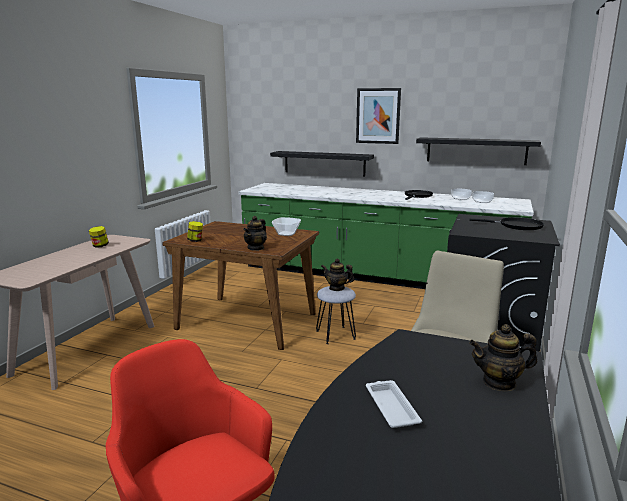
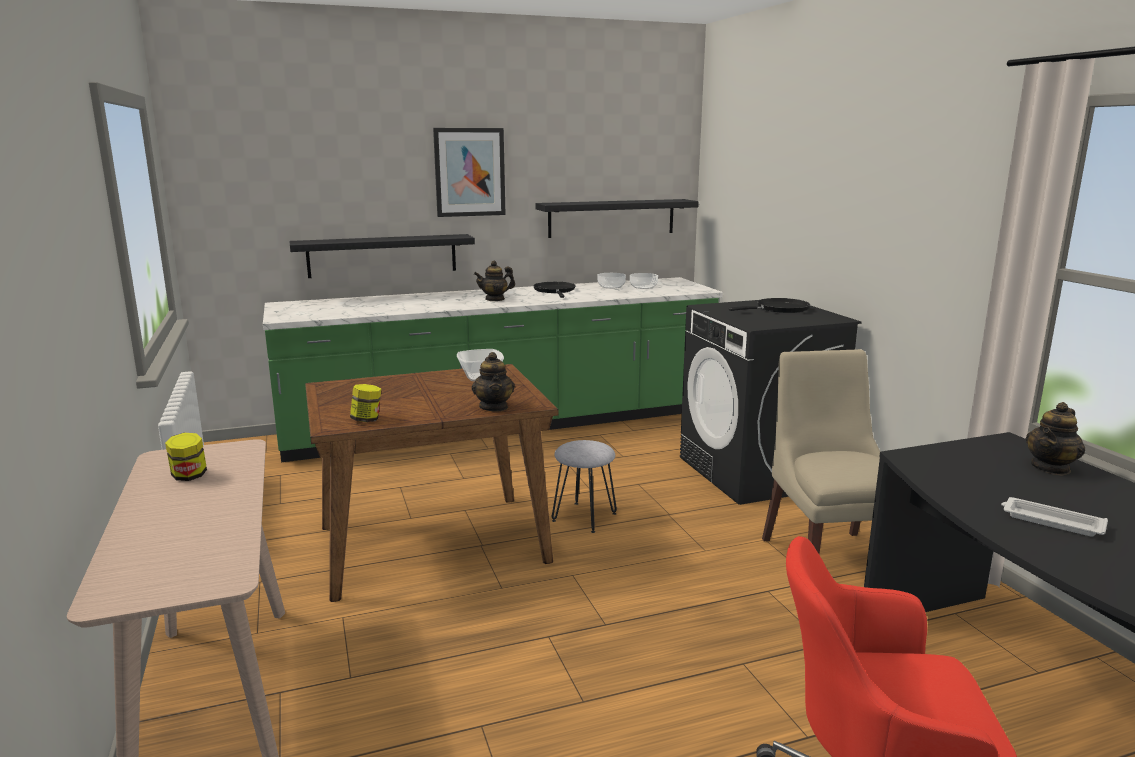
camera: 40 degrees left, 0 degrees up
(337, 288) = (580, 444): teapot -> teapot (495, 299)

